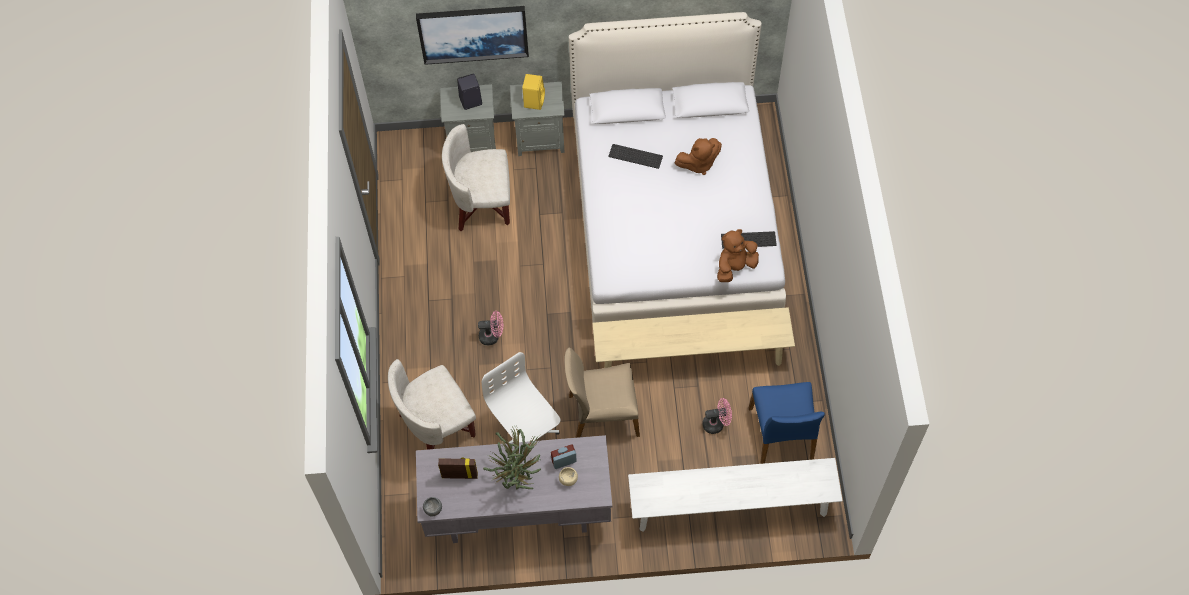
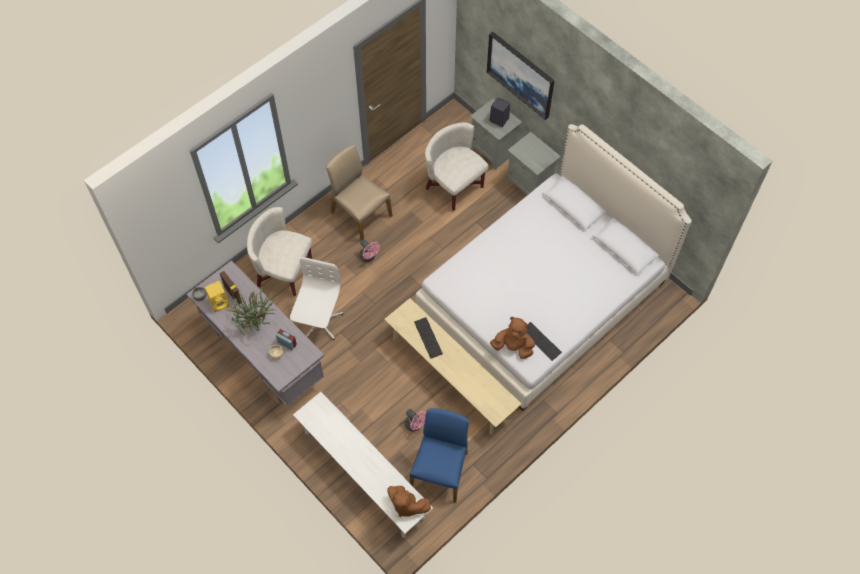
camera: 50 degrees right, 0 degrees up
(534, 100) = (531, 151): yellow speaker -> yellow speaker (220, 302)
(602, 414) = (367, 355): beige chair -> beige chair (360, 214)
(636, 155) = (544, 234): keyboard -> keyboard (429, 338)
(698, 163) = (571, 273): brown plush toy -> brown plush toy (406, 505)
(782, 435) = (440, 470): blue chair -> blue chair turned 150 degrees clockwise

